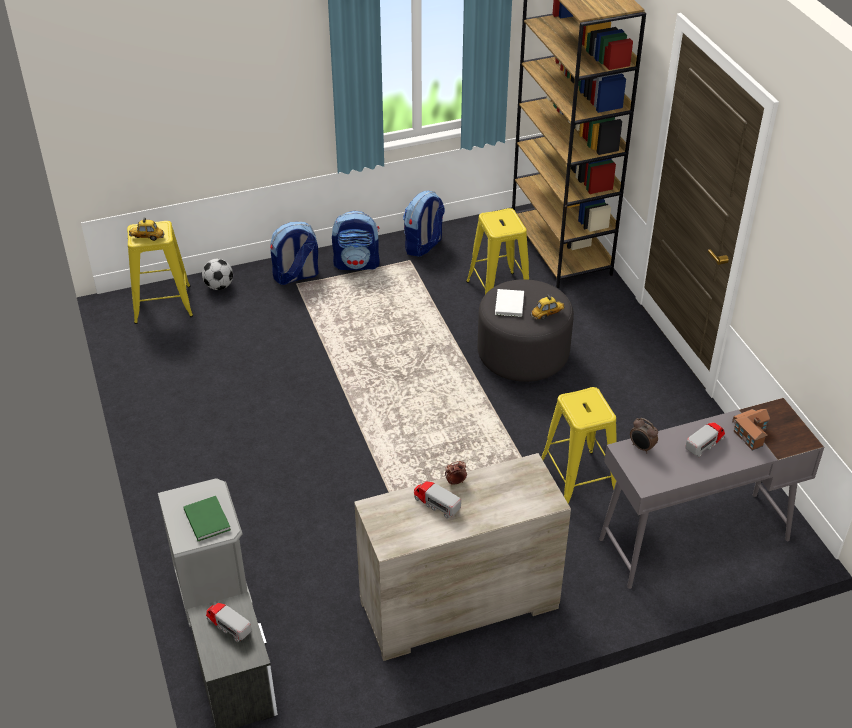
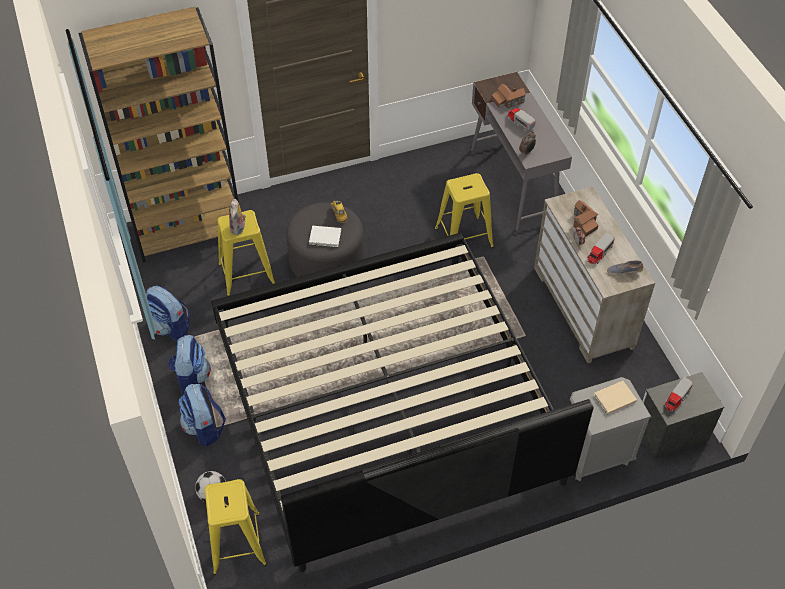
camera: 90 degrees left, 10 degrees up
(147, 237) = (234, 502): toy car -> none
(207, 519) = (613, 398): green book -> beige book
(312, 405) = (385, 404): none -> bed
(402, 528) = (624, 271): none -> shoe
(494, 490) = (583, 222): none -> toy house
(495, 222) = (239, 229): none -> plush toy

